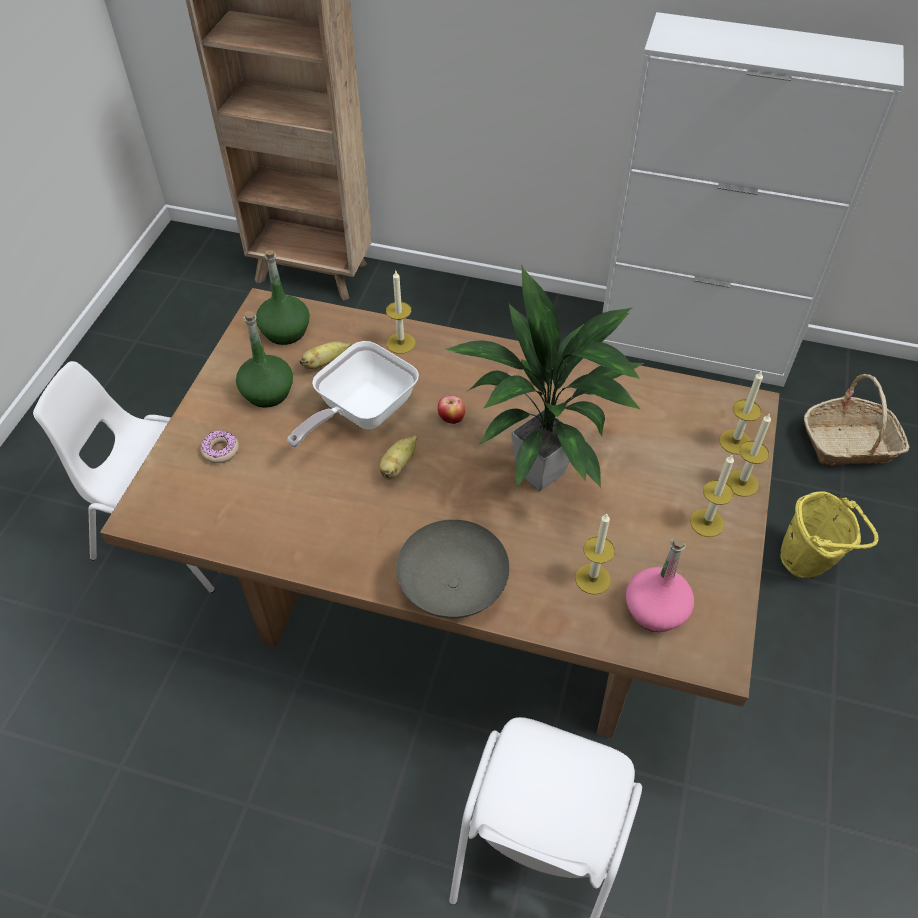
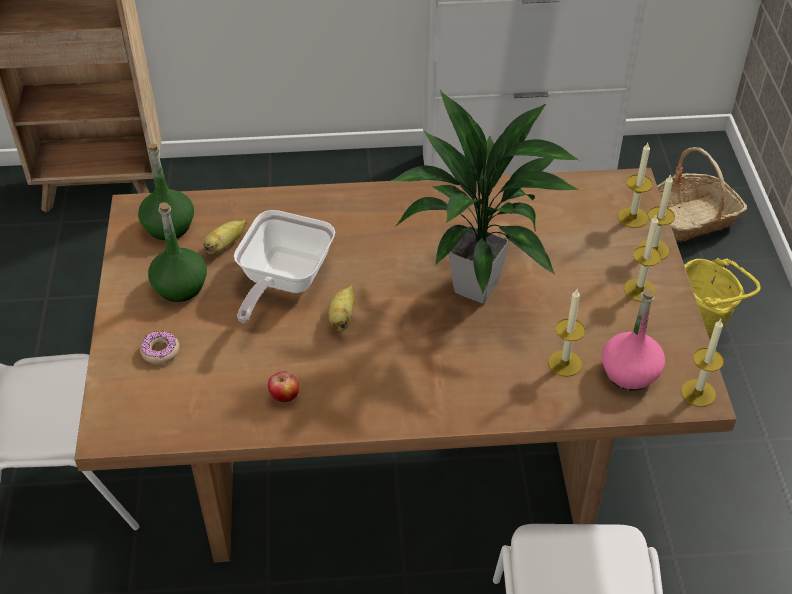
camera: 20 degrees left, 5 degrees down
(401, 343) = (290, 209): candle -> candle (698, 393)
(451, 419) = (372, 264): apple -> apple (284, 397)
(454, 587) = (447, 406): grey bowl -> none

